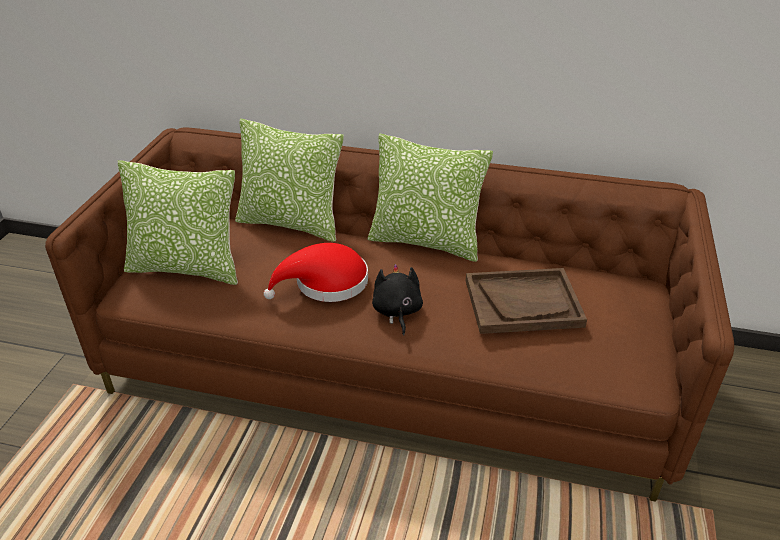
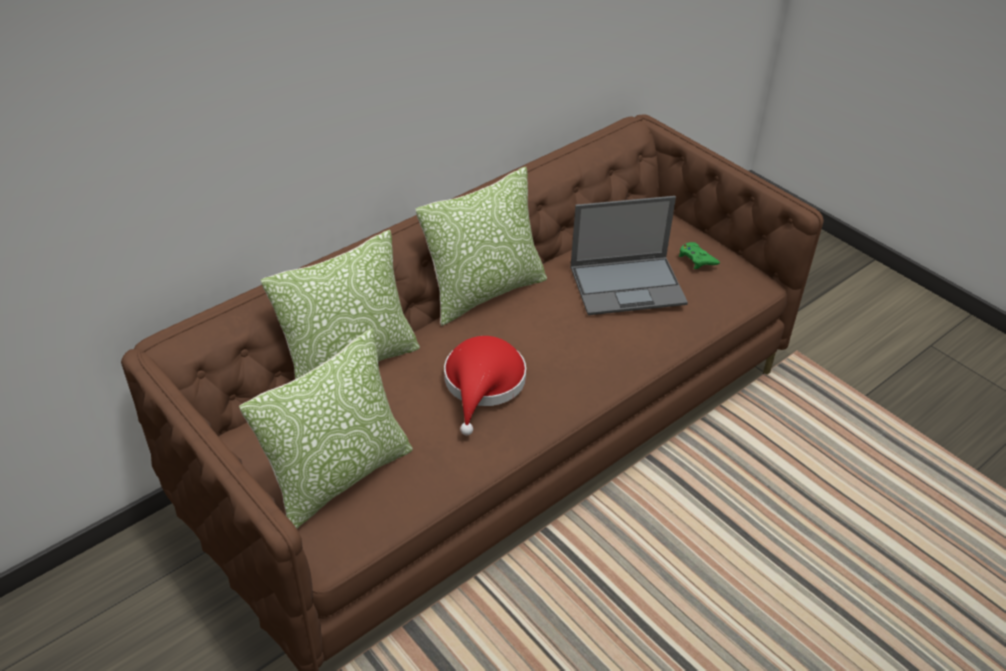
camera: 55 degrees left, 5 degrees up
(397, 312) = (565, 361): black plush toy -> none
(523, 303) = (628, 285): brown tray -> laptop
(612, 326) = (697, 259): none -> green game controller

